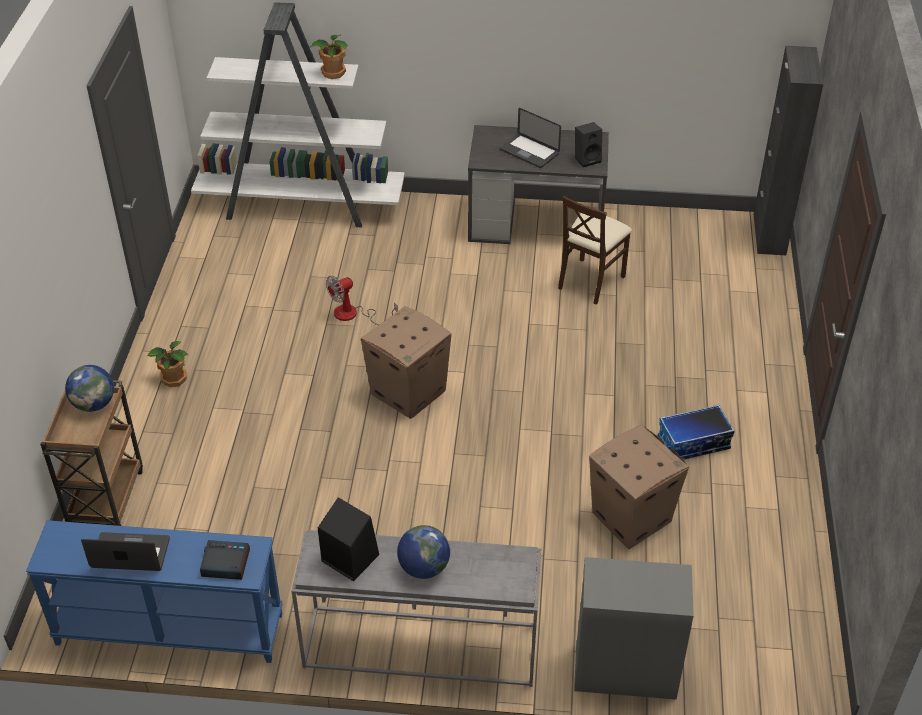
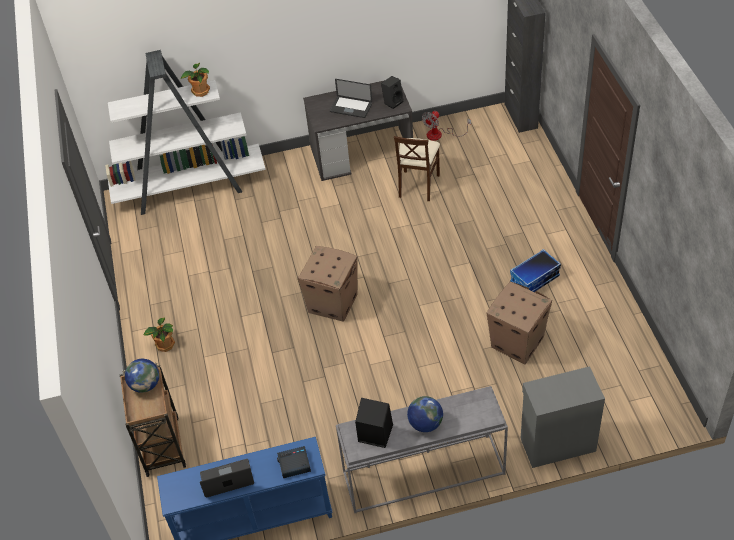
camera: 15 degrees left, 5 degrees up
(354, 315) = (268, 259): fan -> fan (440, 134)

